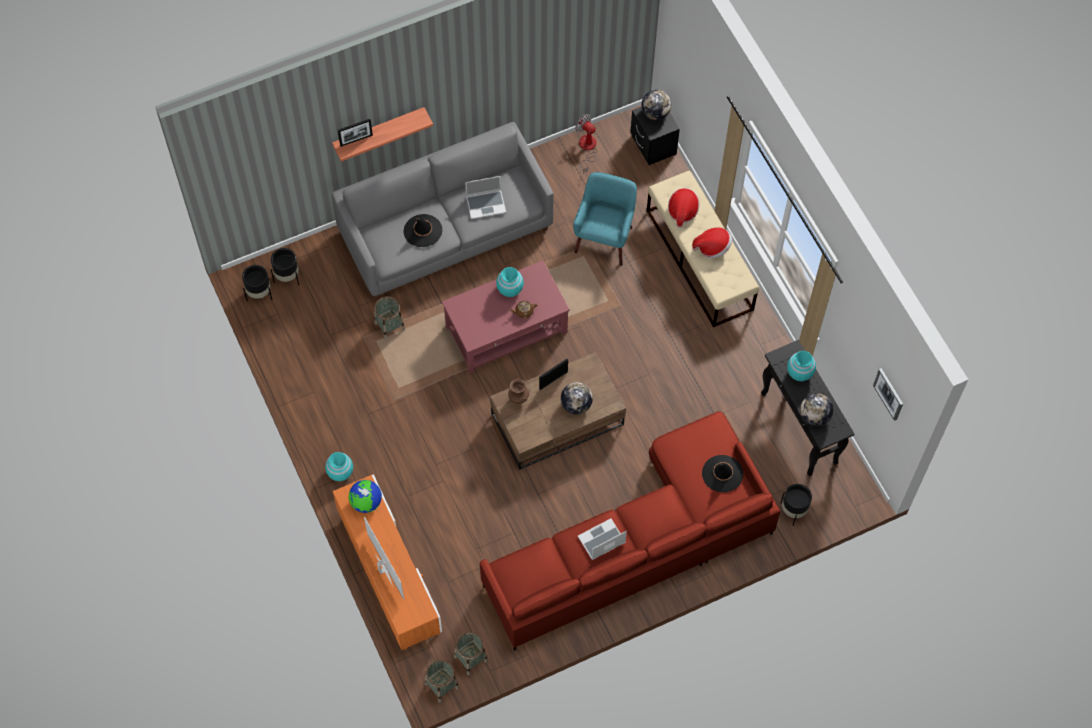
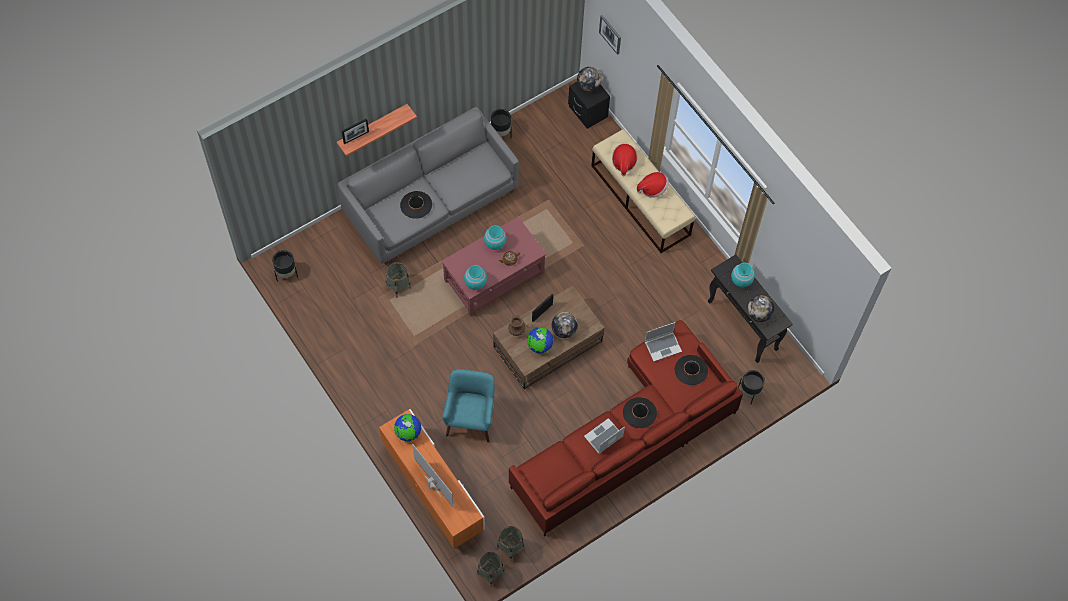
camera: 10 degrees left, 0 degrees up
(287, 277) = (307, 257): black planter -> black planter (501, 133)
(340, 472) = (378, 411): turquoise vase -> turquoise vase (475, 283)
(486, 204) = (464, 176): laptop -> laptop (663, 346)
(543, 419) = (539, 346): none -> globe
(587, 148) = (534, 121): fan -> none
(604, 239) = (561, 193): turquoise armchair -> turquoise armchair (470, 419)
(650, 517) = (639, 412): none -> black hat
(889, 394) = (820, 288): picture -> picture (610, 34)

